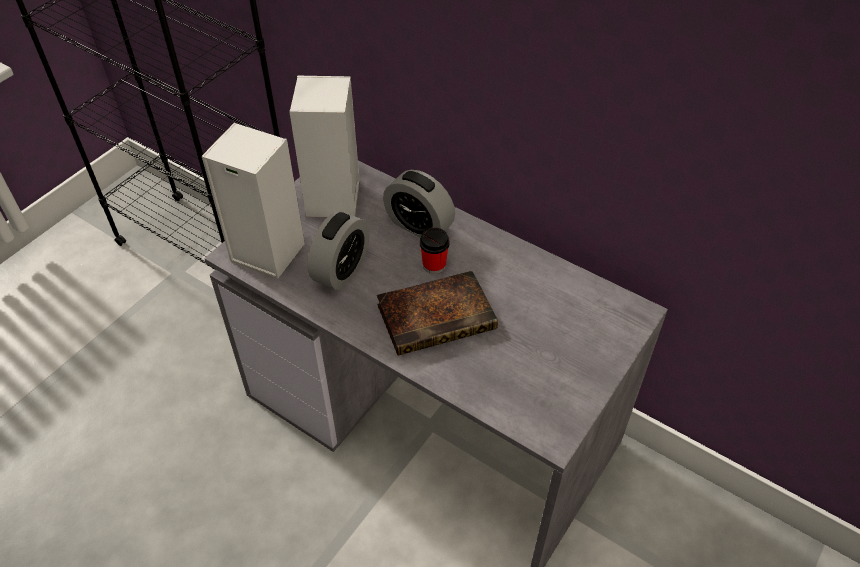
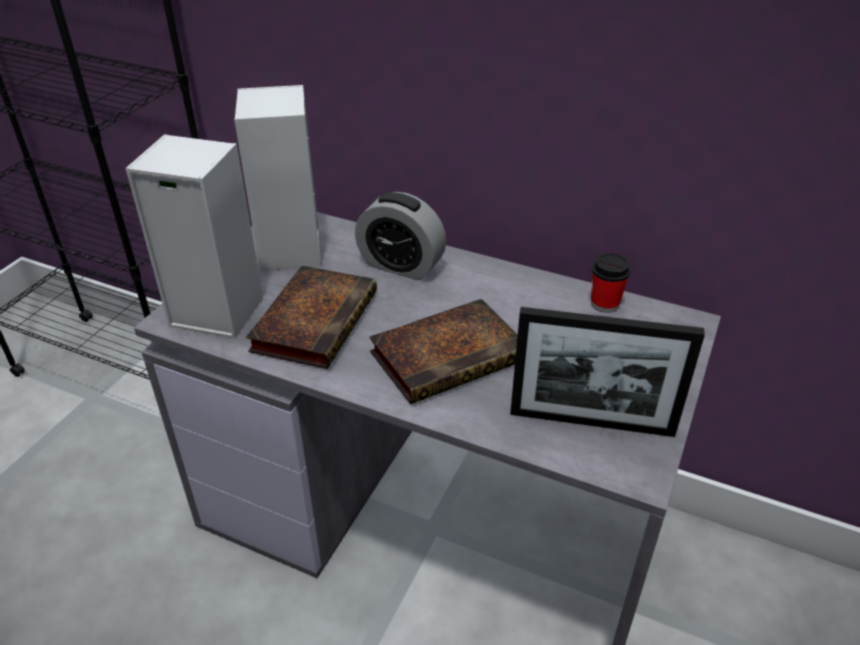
camera: 10 degrees left, 10 degrees down
(341, 269) = (315, 320): alarm clock -> book
(434, 265) = (430, 303): cup -> cup (604, 304)
(530, 390) = (591, 422): none -> picture frame

